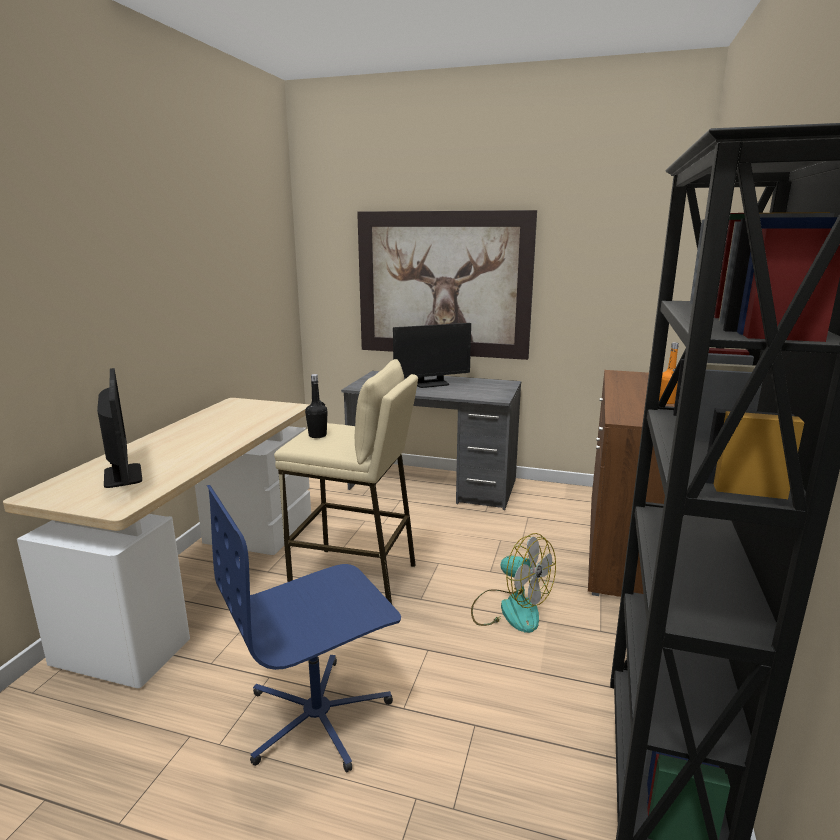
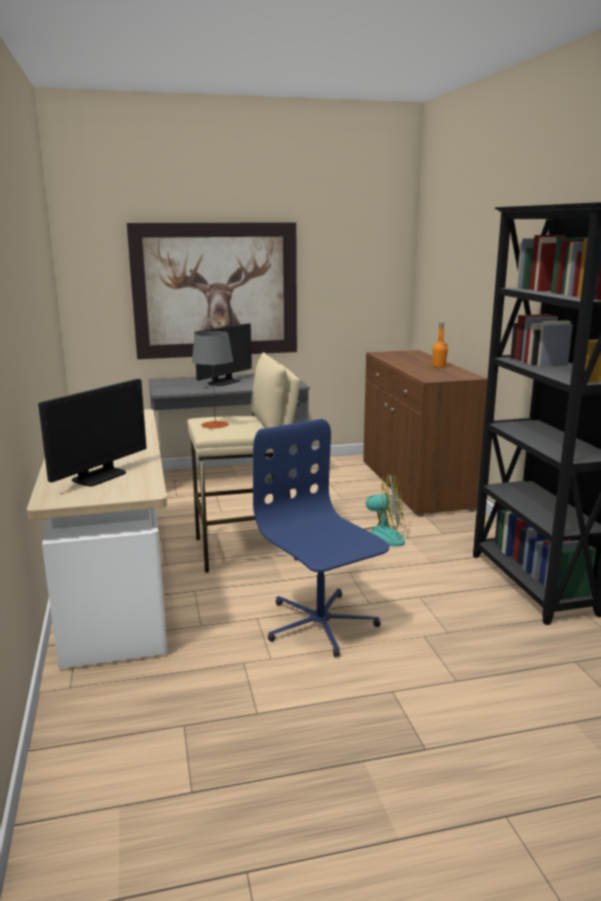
camera: 30 degrees left, 0 degrees up
(122, 476) = (99, 476): monitor -> monitor turned 90 degrees clockwise
(317, 435) = (215, 425): black bottle -> grey table lamp
(318, 716) = (320, 624): blue office chair -> blue office chair turned 120 degrees clockwise

